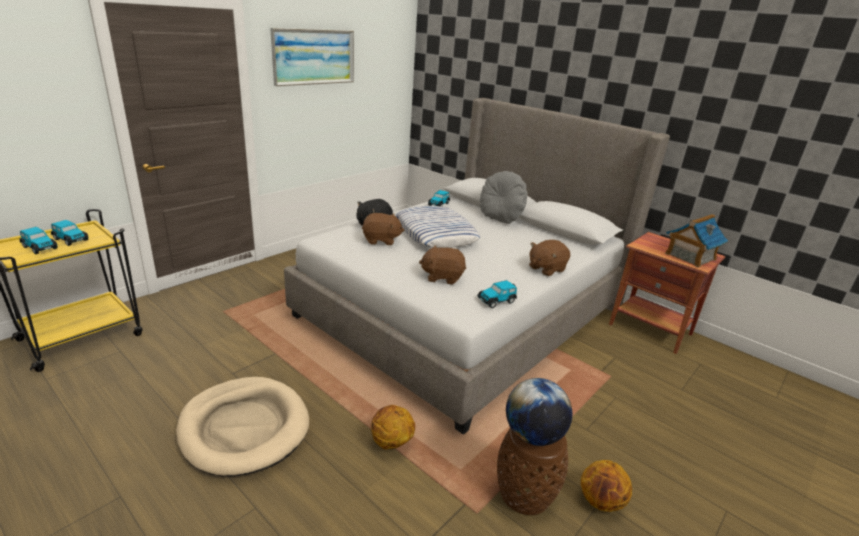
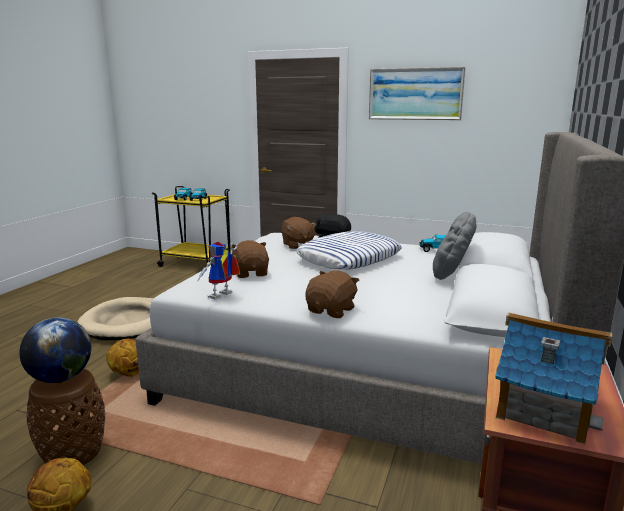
camera: 70 degrees right, 10 degrees down
(497, 300) = (221, 296): toy car -> toy robot
(546, 269) = (332, 310): brown plush toy -> brown plush toy turned 90 degrees clockwise

